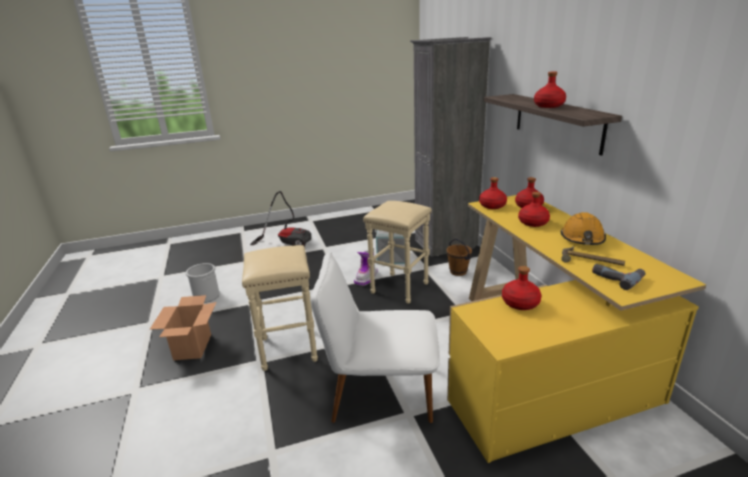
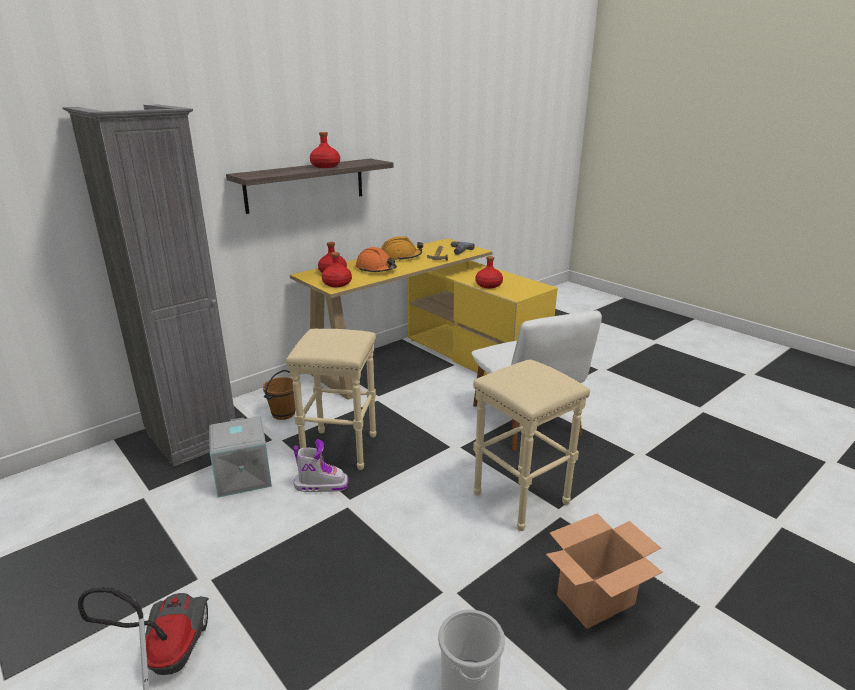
camera: 115 degrees left, 0 degrees up
(533, 223) = (376, 269): red bottle -> orange hard hat

